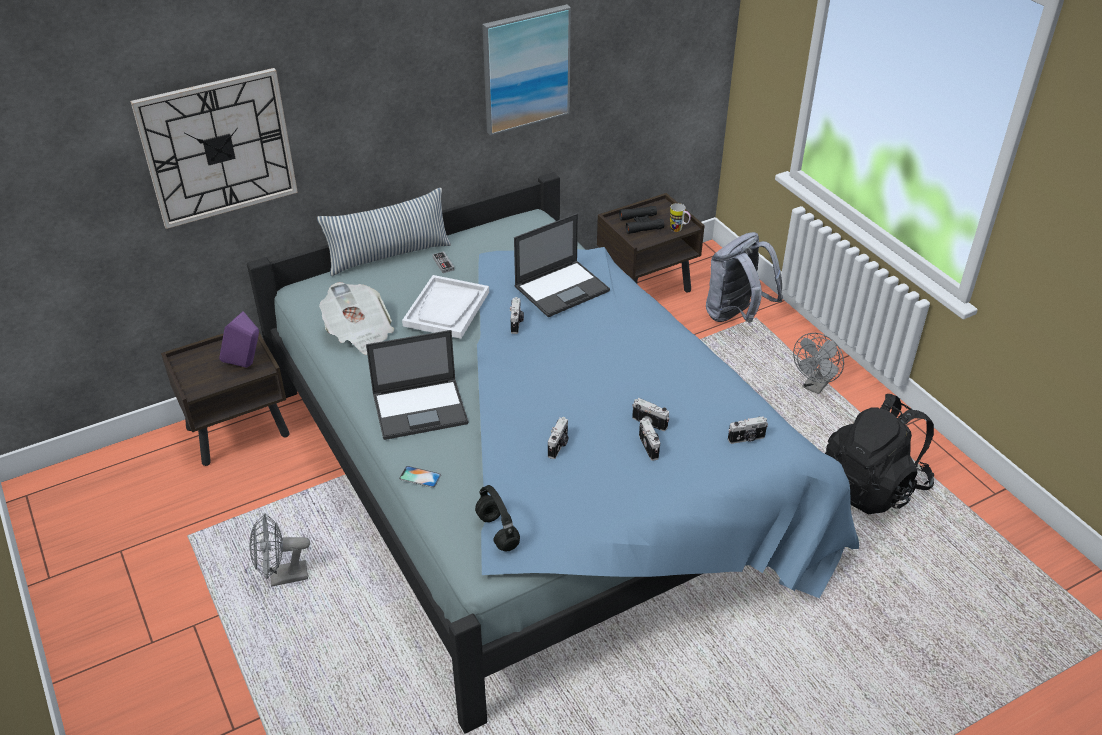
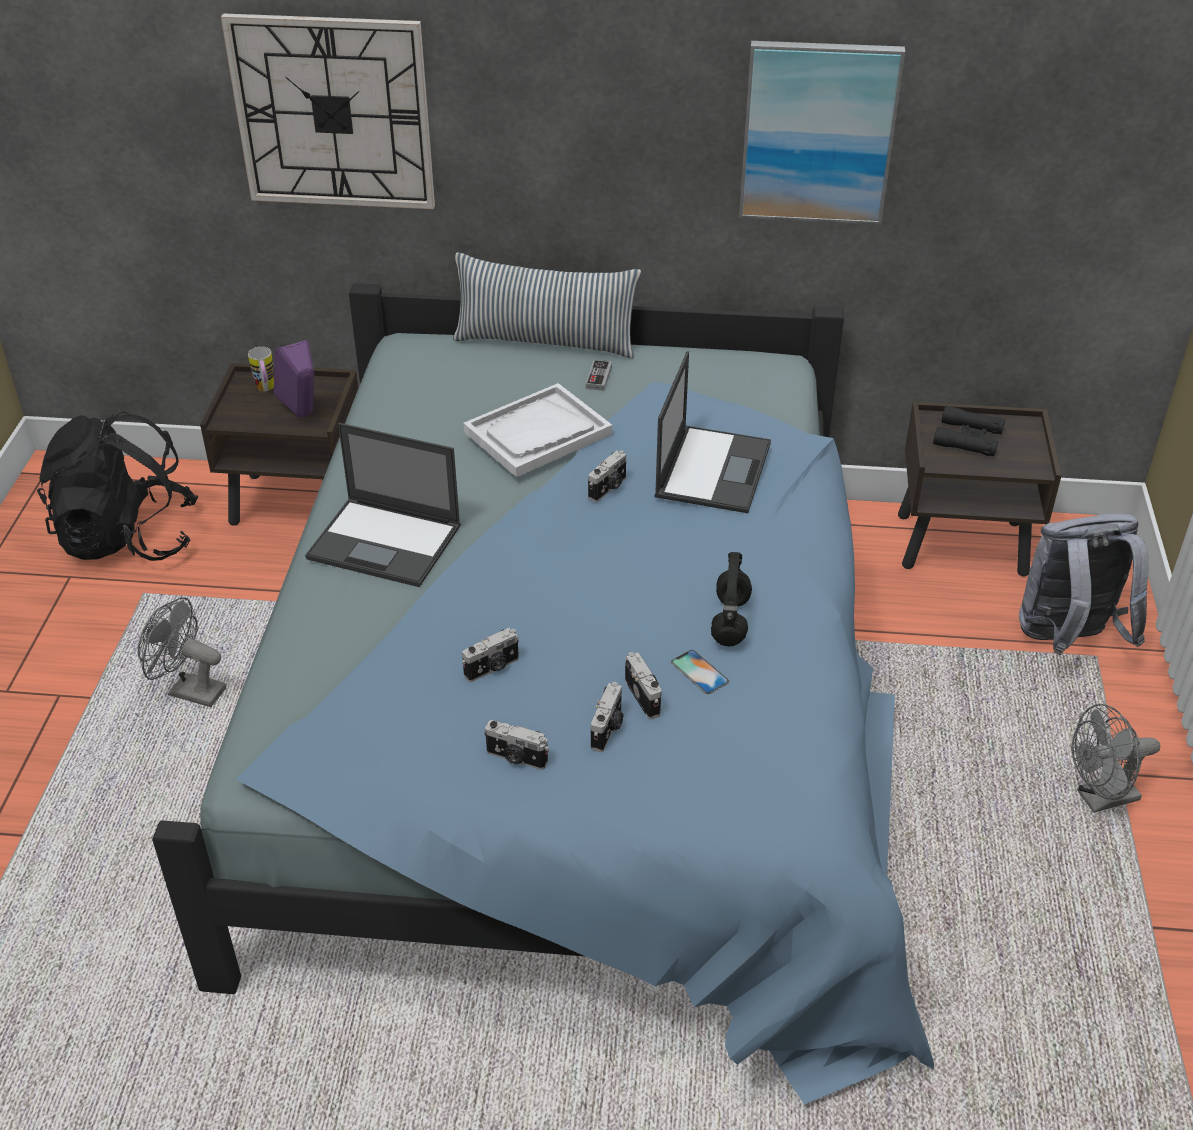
camera: 35 degrees right, 0 degrees up
(359, 333) = (413, 420): newspaper -> none
(420, 477) = (299, 624): phone -> phone (699, 672)
(498, 532) = (306, 737): black headphones -> black headphones (731, 622)
(562, 288) = (713, 468): laptop -> laptop turned 75 degrees counterclockwise
(679, 230) = (1017, 468): mug -> mug (266, 390)
(746, 439) = (755, 789): camera -> camera (516, 758)
(873, 486) = (1056, 993): black backpack -> black backpack (128, 538)

